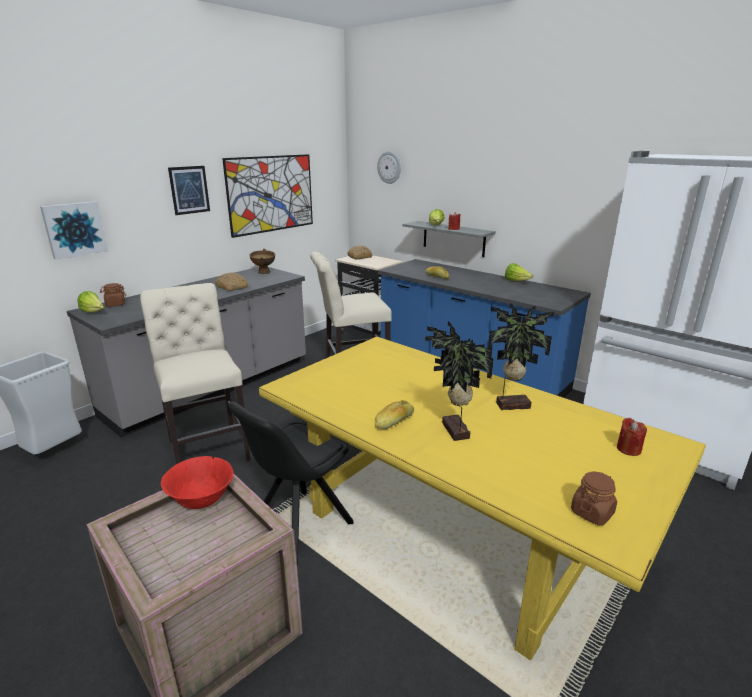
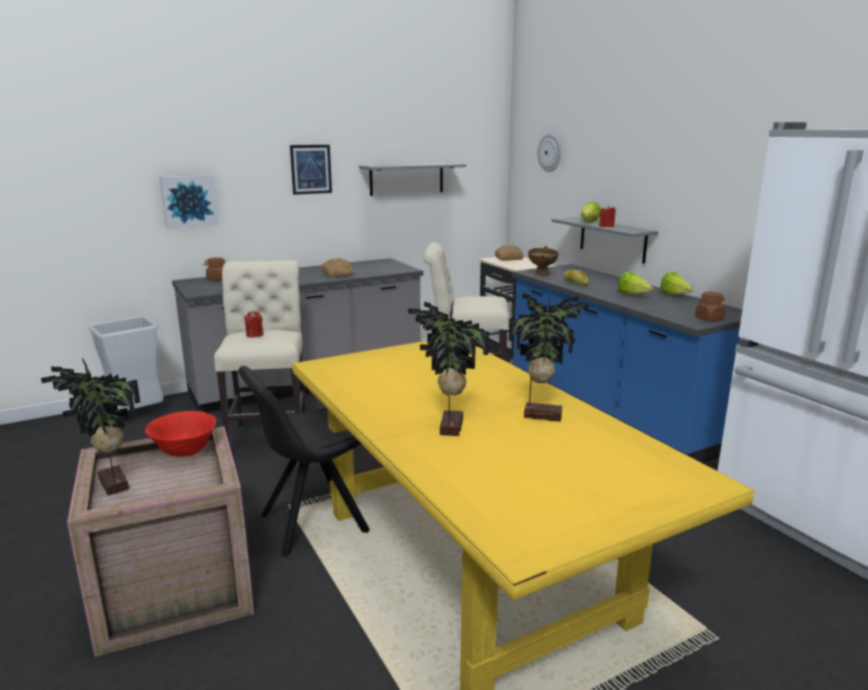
camera: 20 degrees right, 5 degrees down
(94, 312) = (193, 283): lettuce -> lettuce (633, 295)
(150, 559) = (111, 485): none -> potted plant
(264, 273) = (383, 264): brown bowl -> brown bowl (542, 275)
(271, 194) = (407, 179): picture -> grey shelf
(394, 421) = (394, 409): bread -> none
(592, 512) = (524, 520): brown jar -> brown jar (709, 318)
(628, 449) = (640, 476): red candle -> red candle (254, 335)

